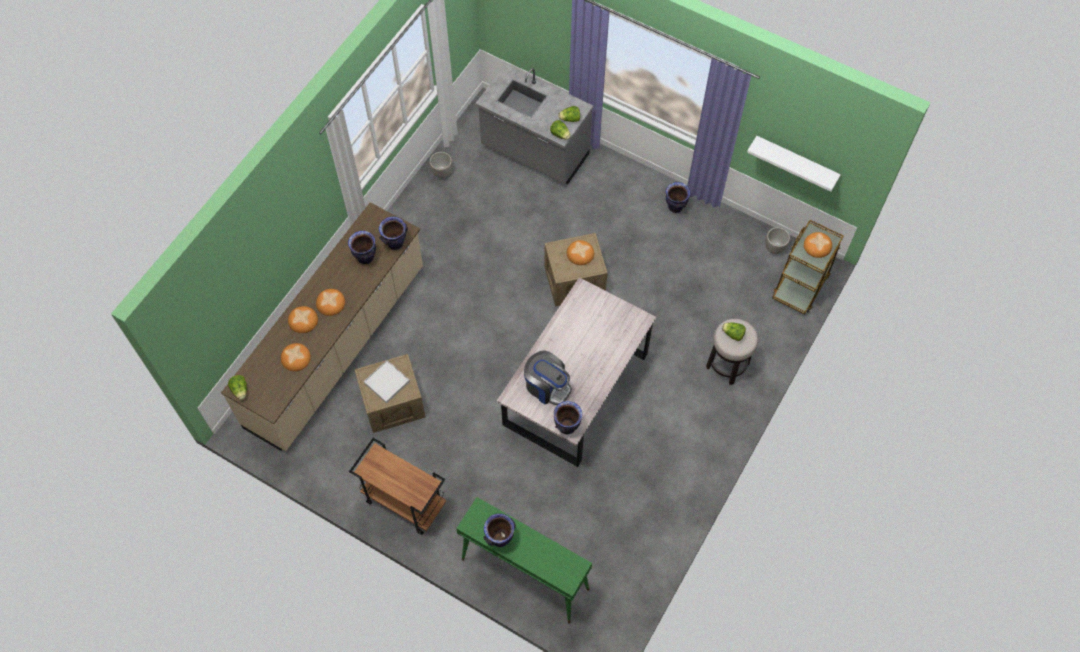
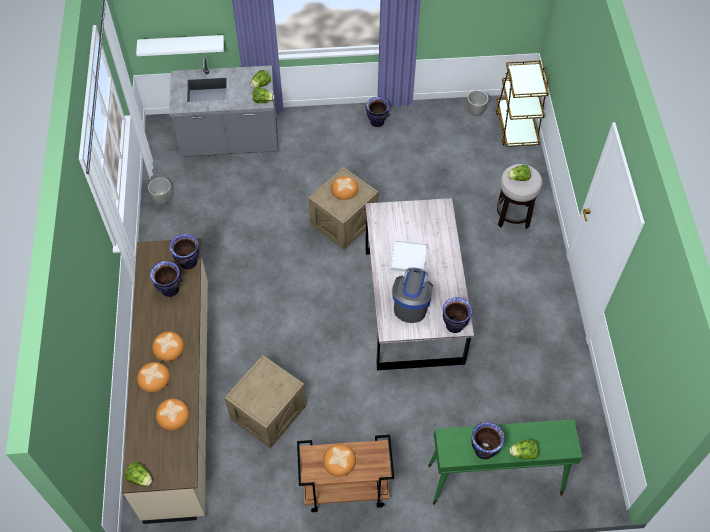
camera: 35 degrees left, 5 degrees down
(387, 382) = (263, 390): white tray -> white tray (408, 258)
(528, 561) = (523, 453): none -> lettuce
(547, 386) = (411, 304): coffee machine -> coffee machine turned 75 degrees counterclockwise
(796, 161) = (474, 17): white shelf -> white shelf (182, 45)
(817, 245) = (527, 78): bread -> bread (339, 460)

